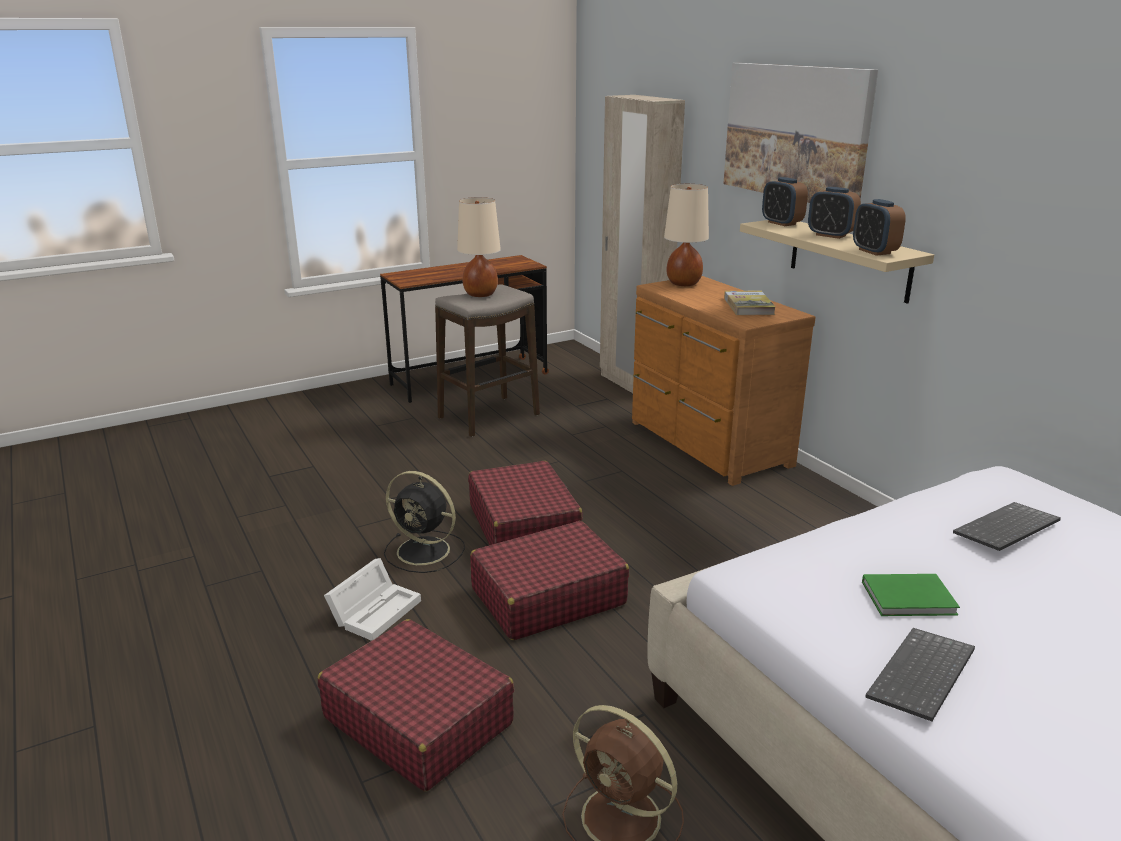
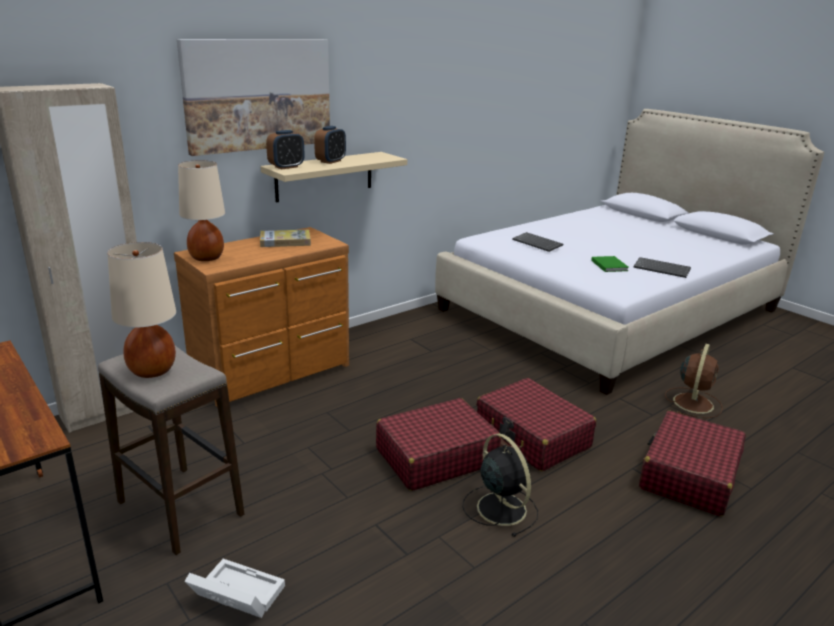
camera: 100 degrees left, 0 degrees up
(376, 610) = (596, 519): white storage box -> white storage box (235, 595)
(425, 551) = (500, 507): black fan -> black fan turned 45 degrees counterclockwise
(874, 251) = (379, 158): alarm clock -> none

